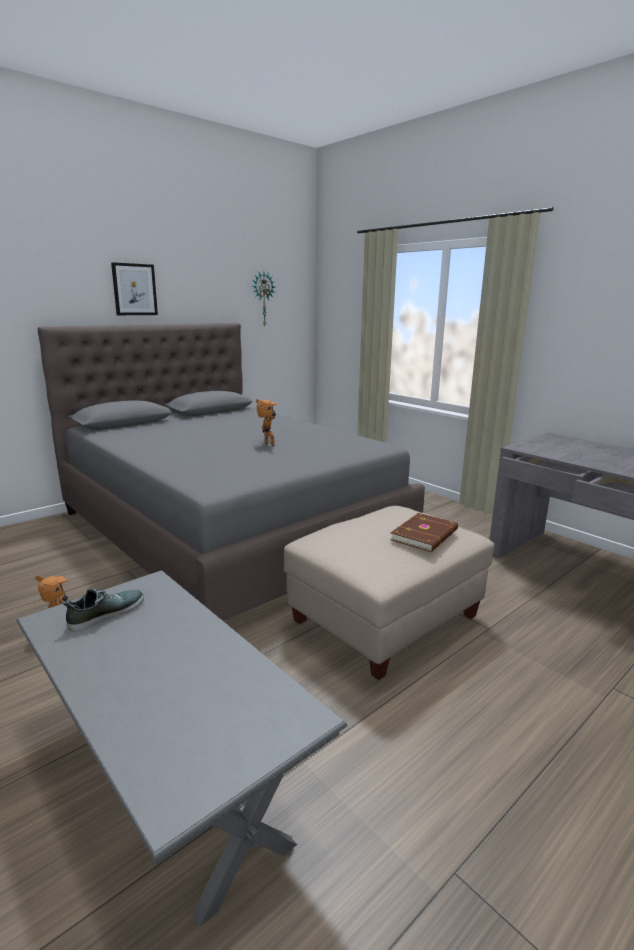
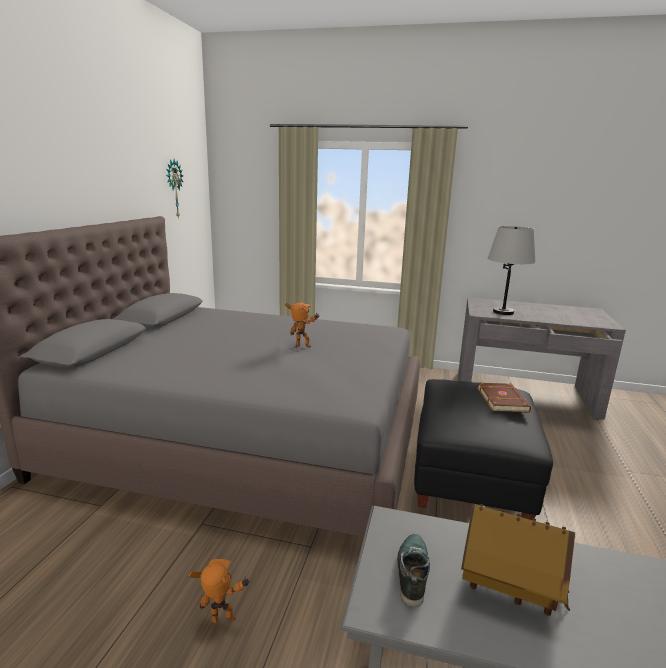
camera: 35 degrees left, 0 degrees up
(134, 289) = (64, 183): picture -> none
(146, 653) = (509, 589): none -> toy house
(385, 619) = (470, 478): beige ottoman -> black ottoman
(559, 451) = (503, 312): none -> grey table lamp

